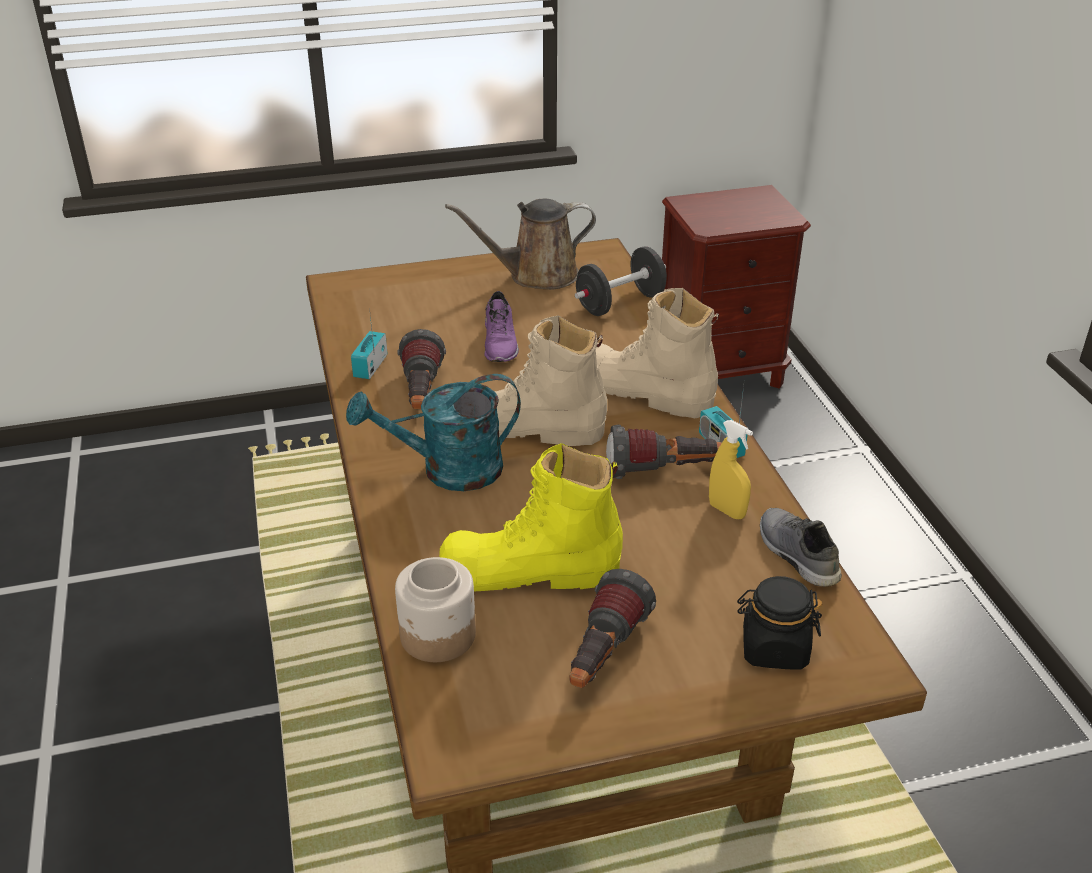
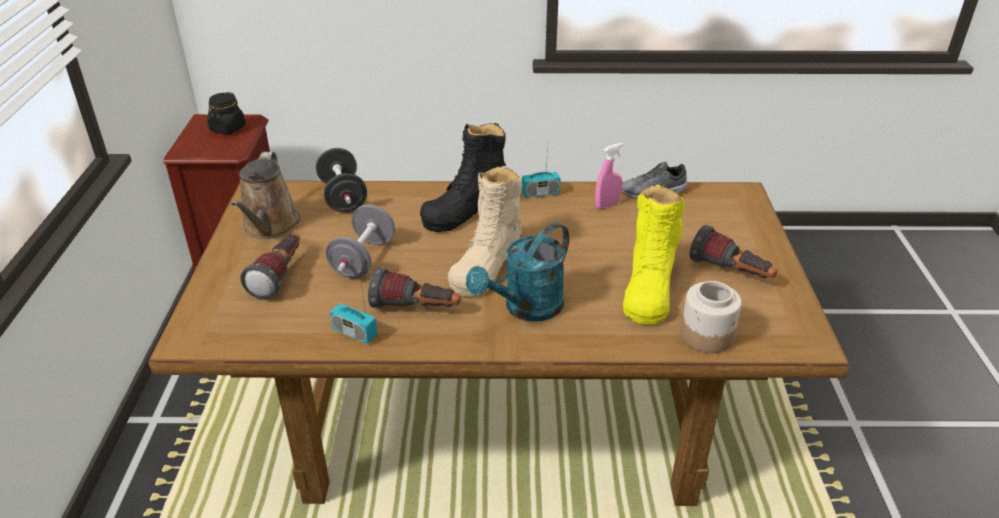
camera: 75 degrees left, 0 degrees up
(448, 471) = (526, 308): turquoise watering can -> turquoise watering can turned 45 degrees clockwise
(501, 343) = (363, 259): purple shoe -> grey dumbbell
(643, 391) = (466, 209): beige boot -> black boot
(664, 472) = (561, 219): flashlight -> flashlight (280, 276)
(727, 511) = (607, 205): yellow spray bottle -> pink spray bottle
(774, 648) = (728, 216): black jar -> black jar (227, 128)

